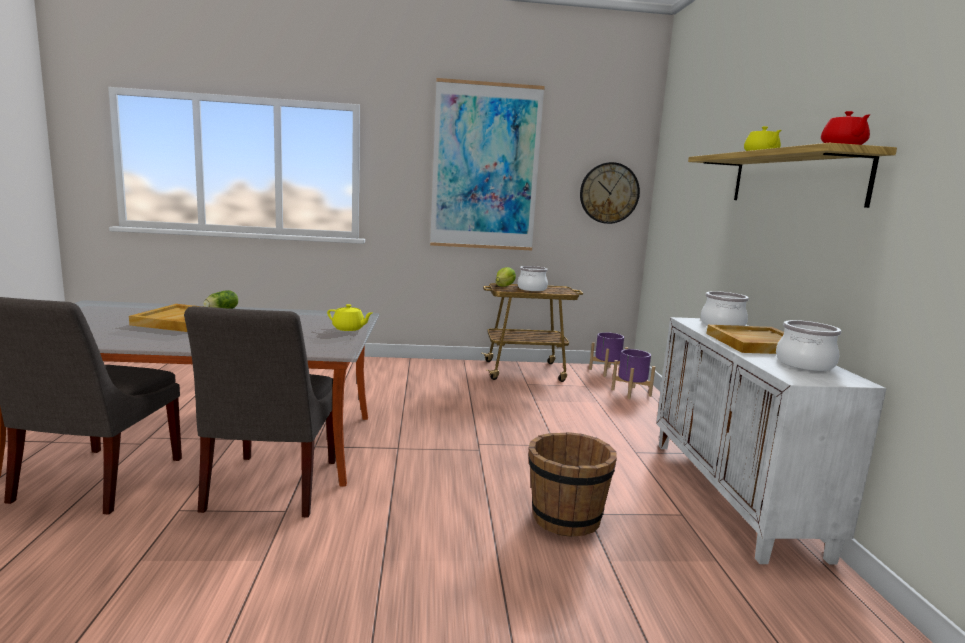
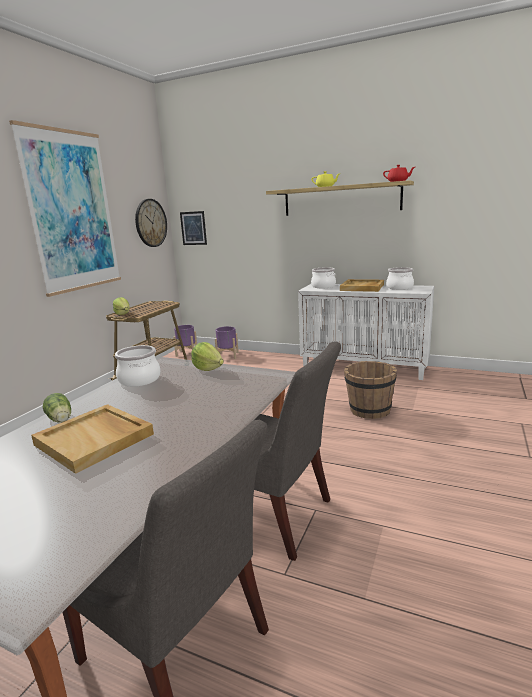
camera: 60 degrees left, 5 degrees up
(349, 329) = (208, 368): yellow teapot -> lettuce
(531, 289) = (143, 309): cooking pot -> cooking pot (139, 380)
(663, 207) = (193, 228): none -> picture

